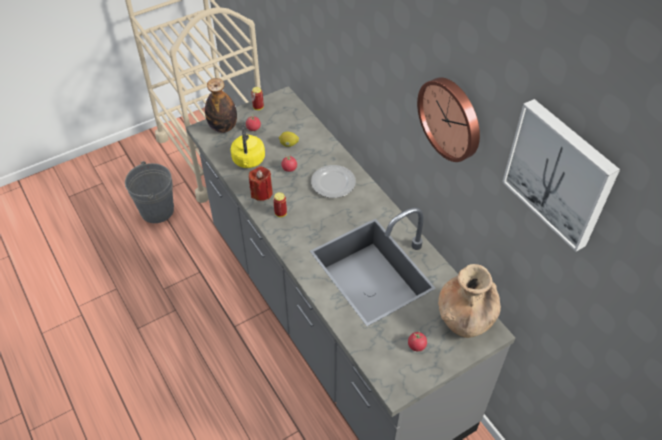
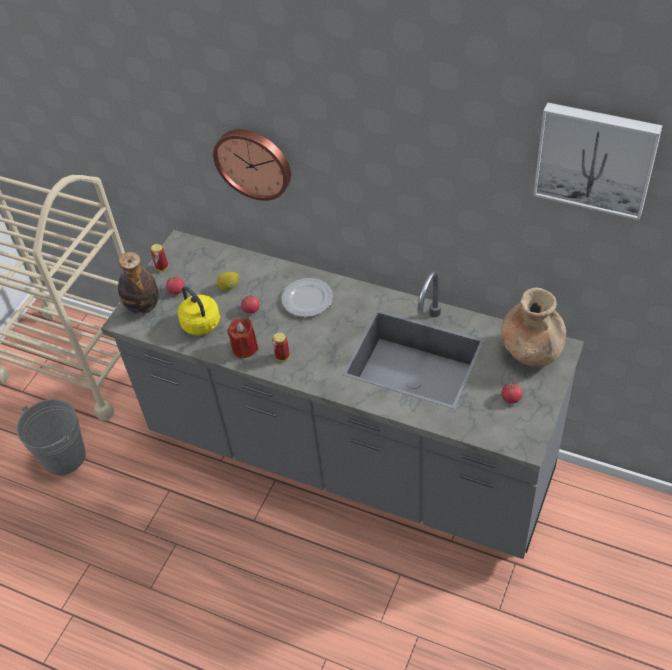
camera: 30 degrees left, 0 degrees up
(451, 118) = (442, 163): wall clock -> wall clock (254, 162)

